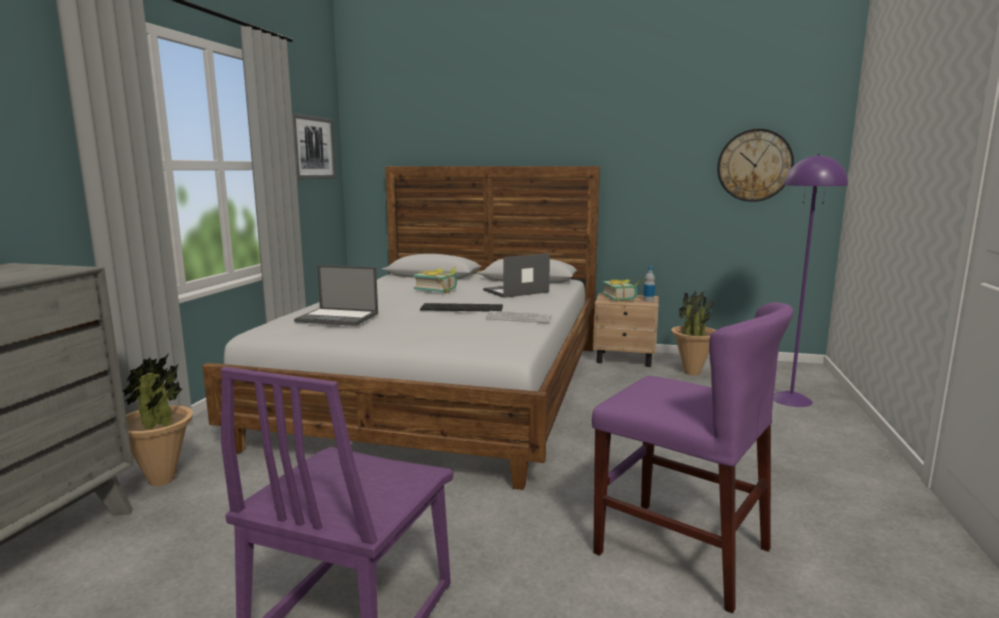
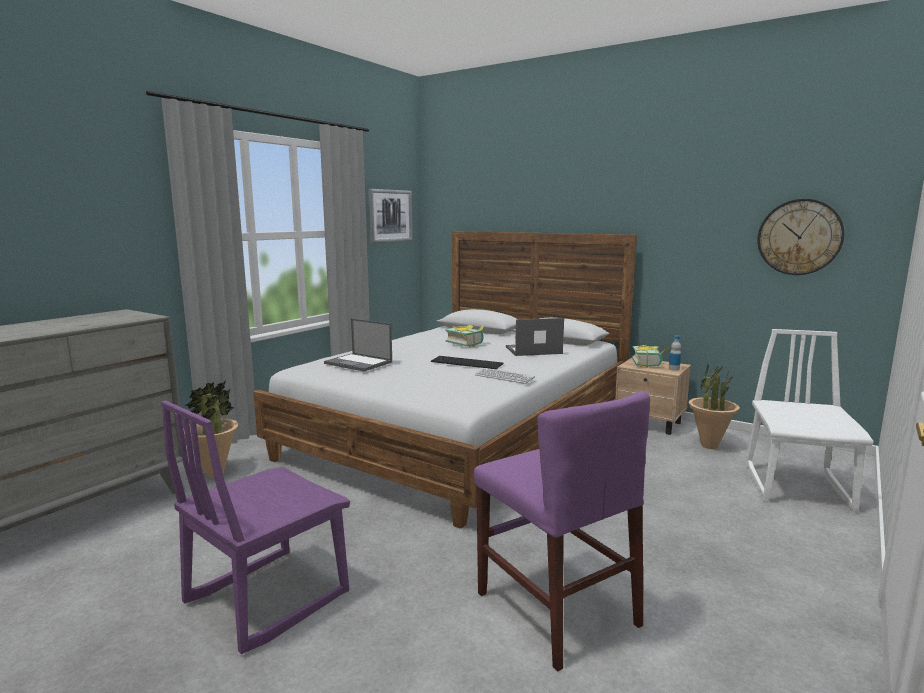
camera: 20 degrees right, 0 degrees up
(791, 399) = (798, 488): purple floor lamp -> white chair

